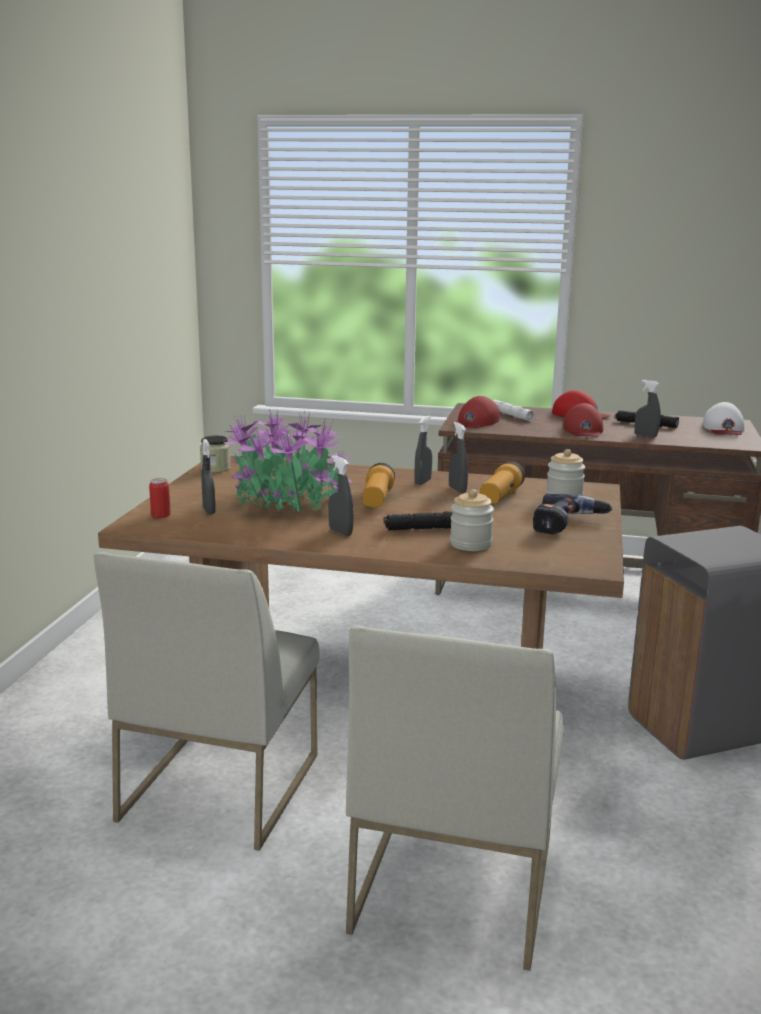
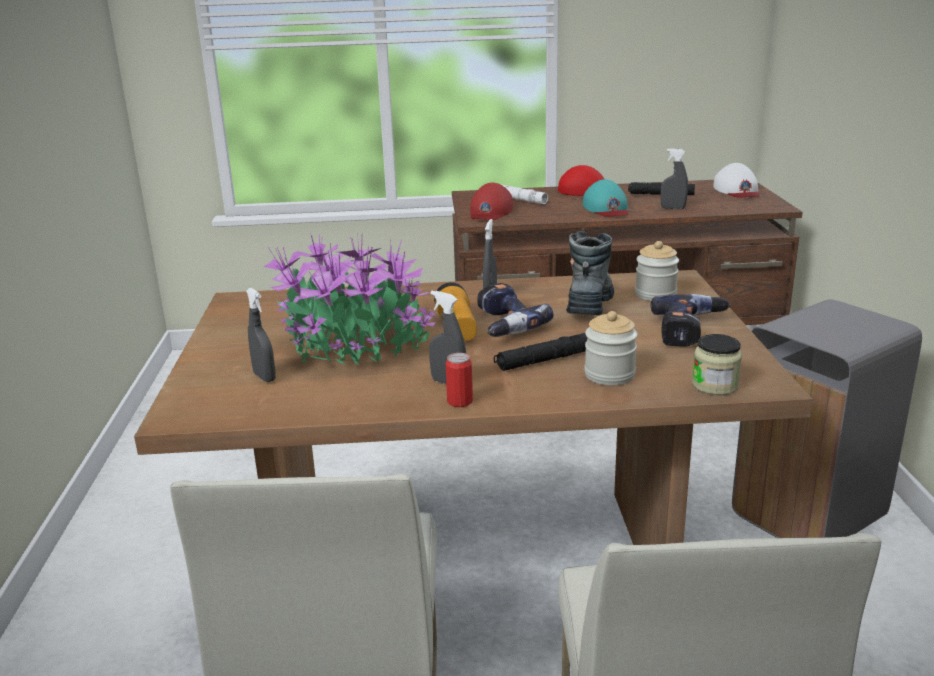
camera: 15 degrees left, 5 degrees up
(160, 515) = (205, 393): can -> can (460, 401)
(215, 468) = (233, 312): jar -> jar (715, 385)
(415, 502) = (503, 325): none -> power drill
(457, 490) = (536, 302): grey spray bottle -> none
(500, 497) = (589, 304): flashlight -> boot
(583, 430) = (606, 208): red cap -> turquoise cap

